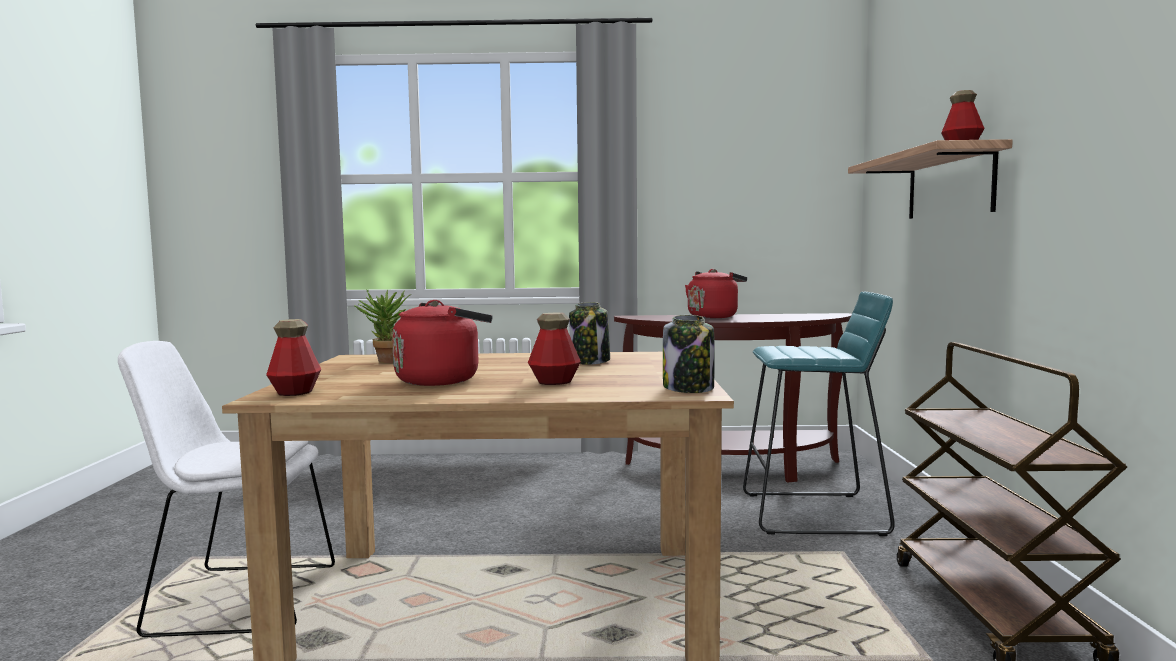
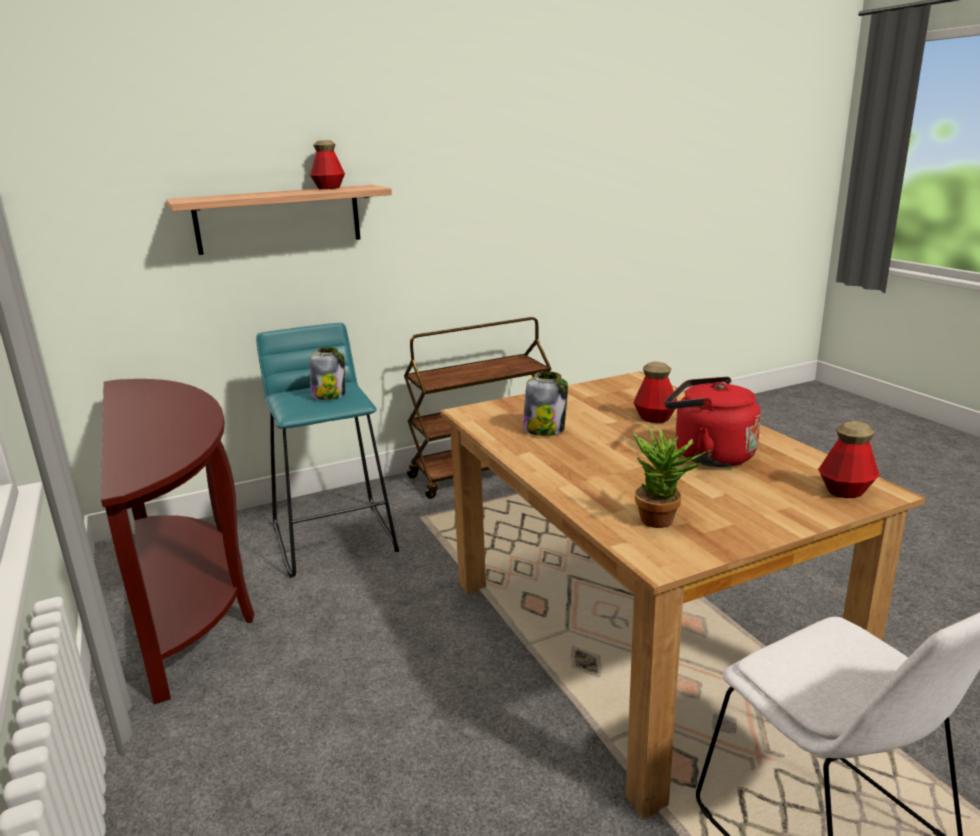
camera: 115 degrees left, 15 degrees up
(689, 388) = (621, 383): jar -> jar (329, 395)
(714, 316) = (148, 431): red kettle -> none

